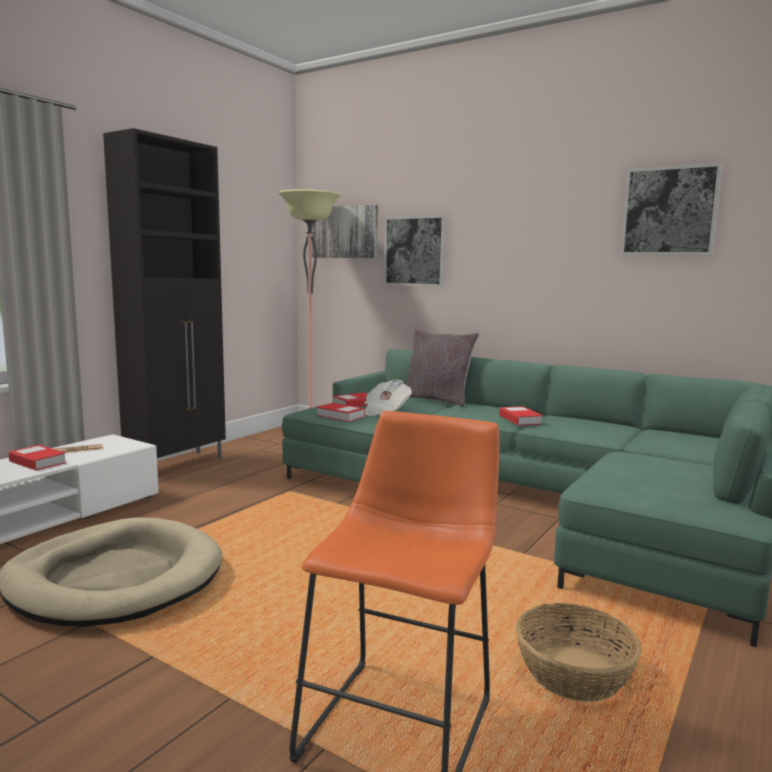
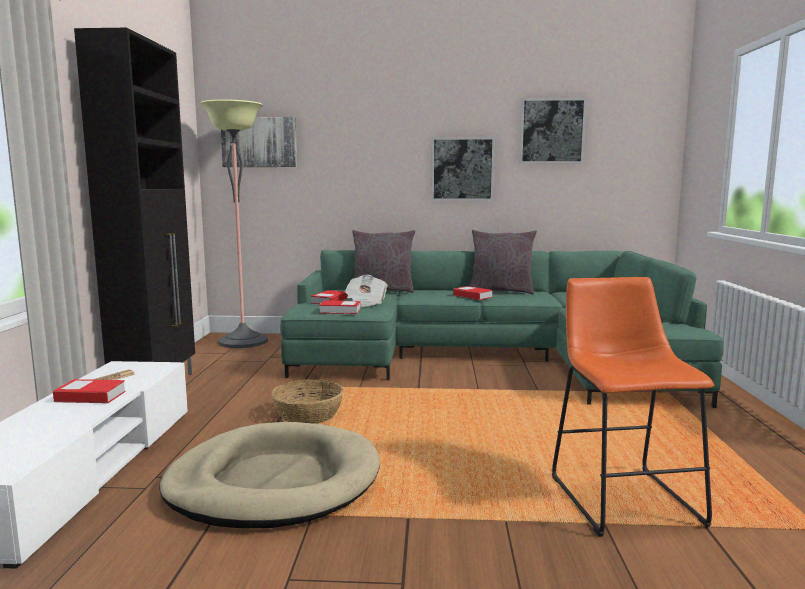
camera: 30 degrees left, 0 degrees up
(415, 251) = (337, 160): picture -> picture (462, 169)
(571, 418) = (501, 291): none -> grey pillow
(573, 672) = (660, 444): basket -> basket (308, 415)

